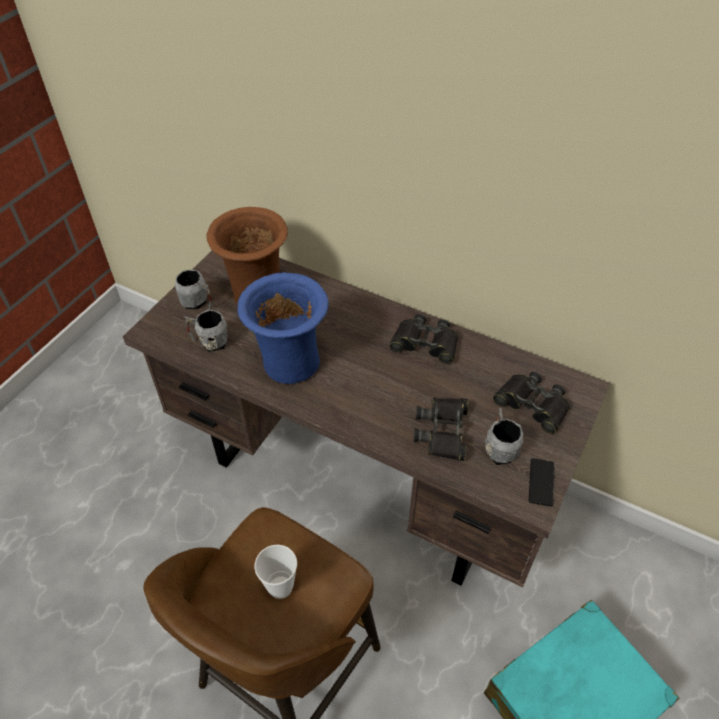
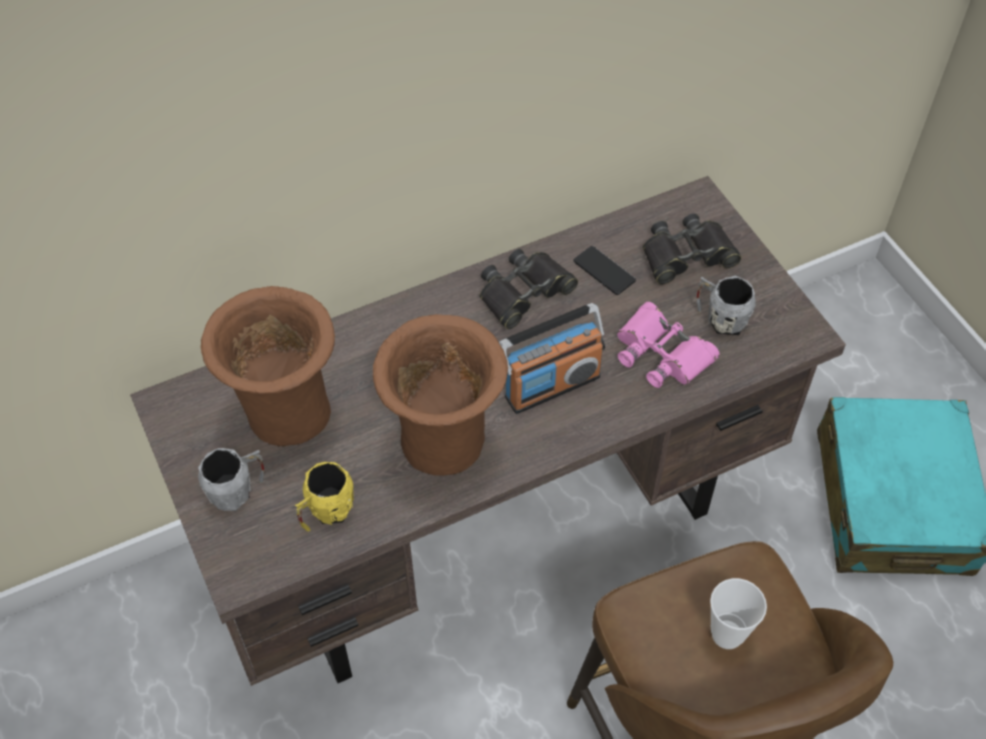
camera: 55 degrees left, 5 degrees up
(209, 342) = (326, 512): grey mug -> yellow mug
(290, 366) = (446, 445): blue vase -> brown vase
(371, 390) = (551, 385): none -> radio
(443, 431) = (661, 353): black binoculars -> pink binoculars
(541, 482) = (786, 312): phone -> phone (604, 271)

